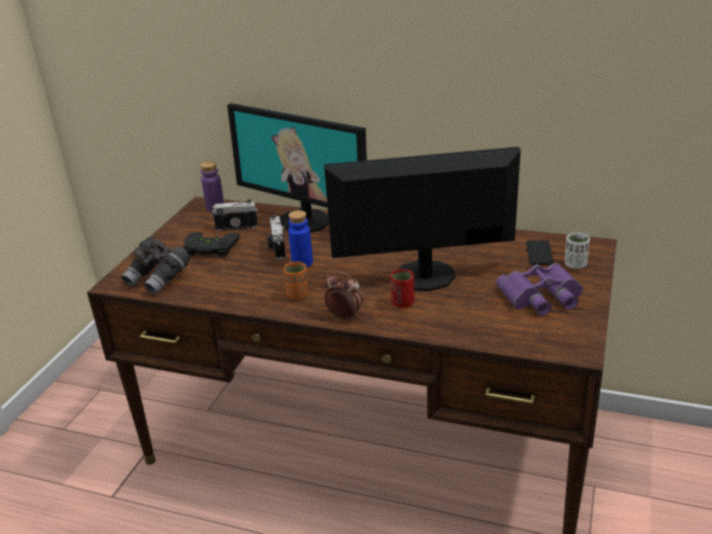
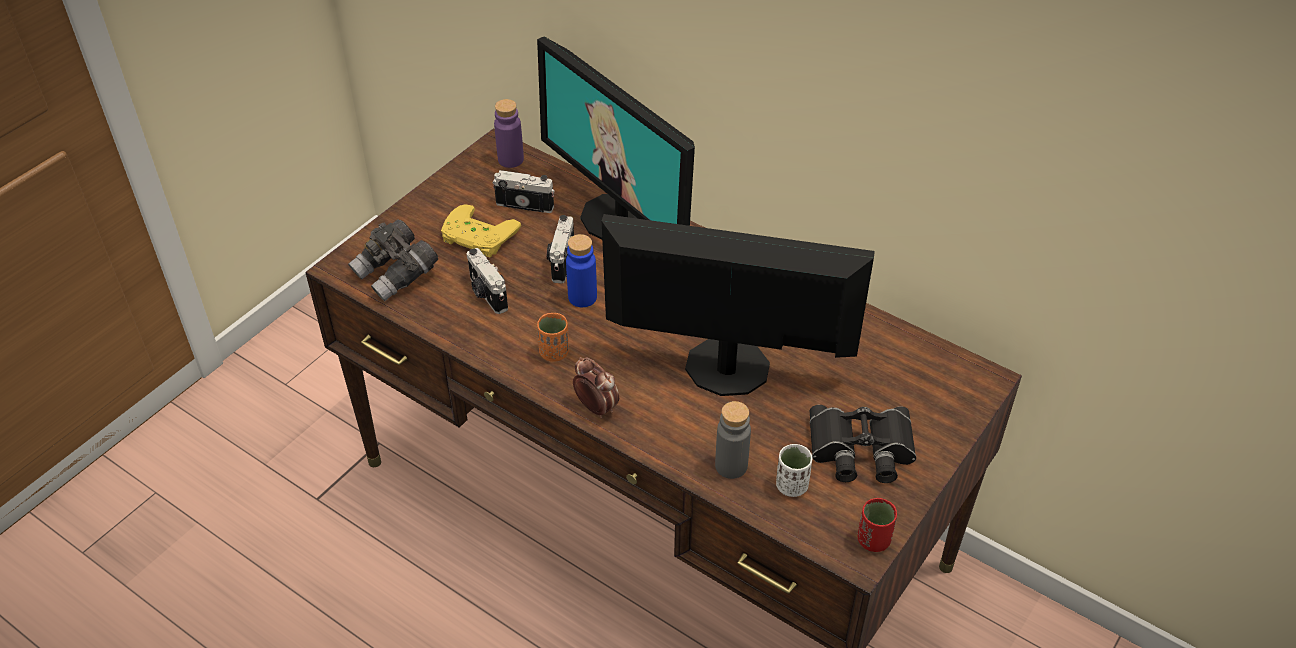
camera: 15 degrees right, 15 degrees up
(210, 249) = (476, 237): black game controller -> yellow game controller
(232, 275) = (487, 294): none -> camera
(403, 303) = (678, 406): red cup -> red cup (873, 540)
(459, 325) = (731, 466): none -> grey bottle
(539, 253) = (900, 370): phone -> none
(542, 297) = (860, 450): purple binoculars -> black binoculars
(575, 265) = (936, 407): white cup -> white cup (791, 486)

